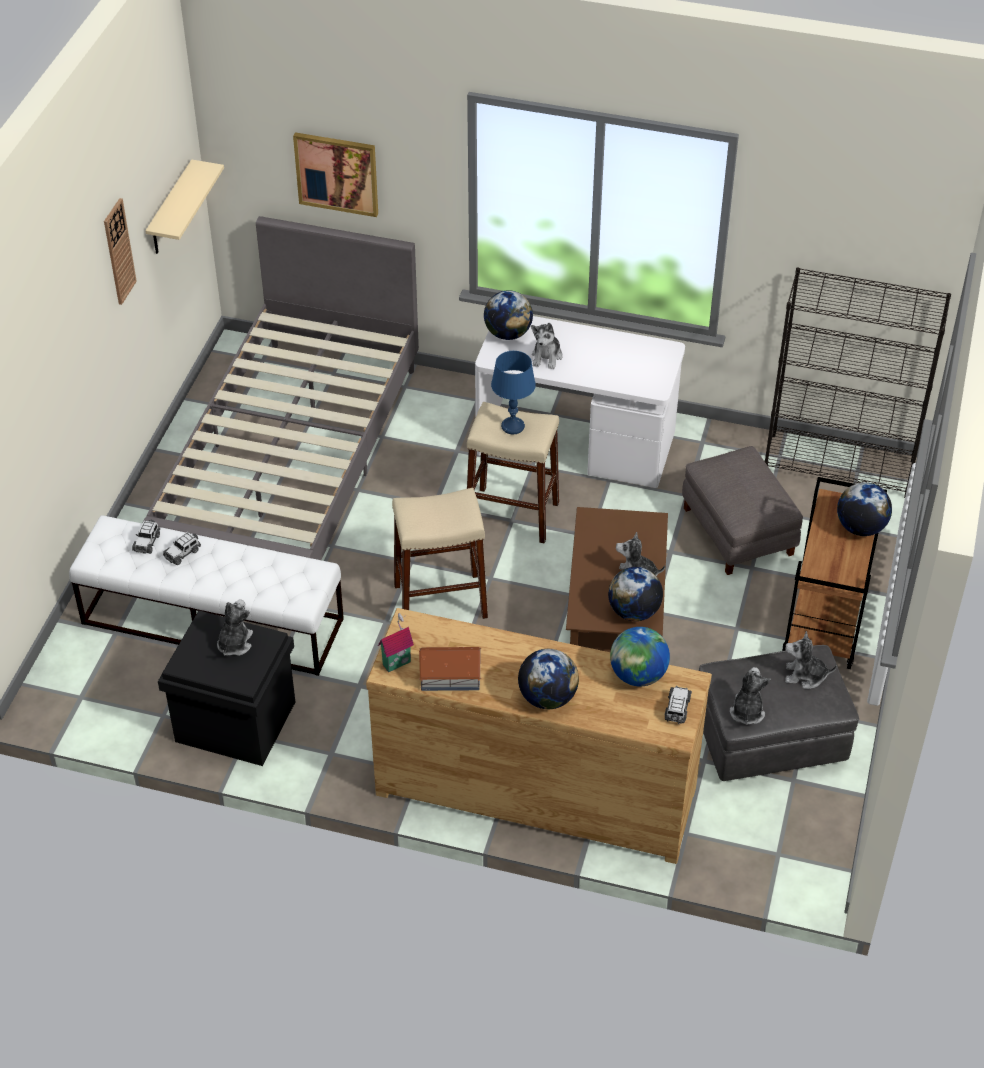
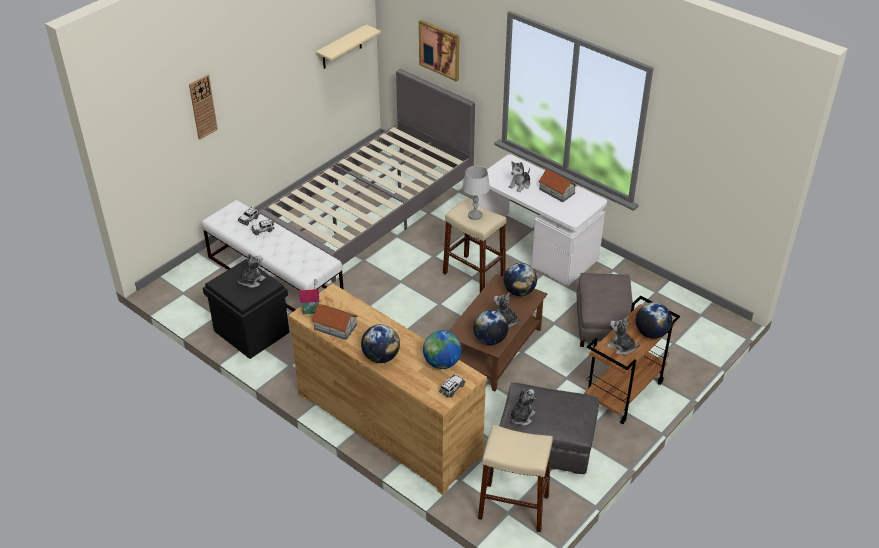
camera: 25 degrees right, 5 degrees down
(119, 251) = (289, 55): wall clock -> wall clock (203, 107)
(440, 601) = (403, 307): beige stool -> beige stool (513, 507)
(508, 333) = (506, 167): globe -> globe (519, 291)
(513, 426) = (475, 215): blue table lamp -> grey table lamp
(606, 351) = (557, 191): none -> toy house
(805, 676) = (571, 409): plush toy -> plush toy (621, 347)
(839, 466) = (691, 308): black bookcase -> none

